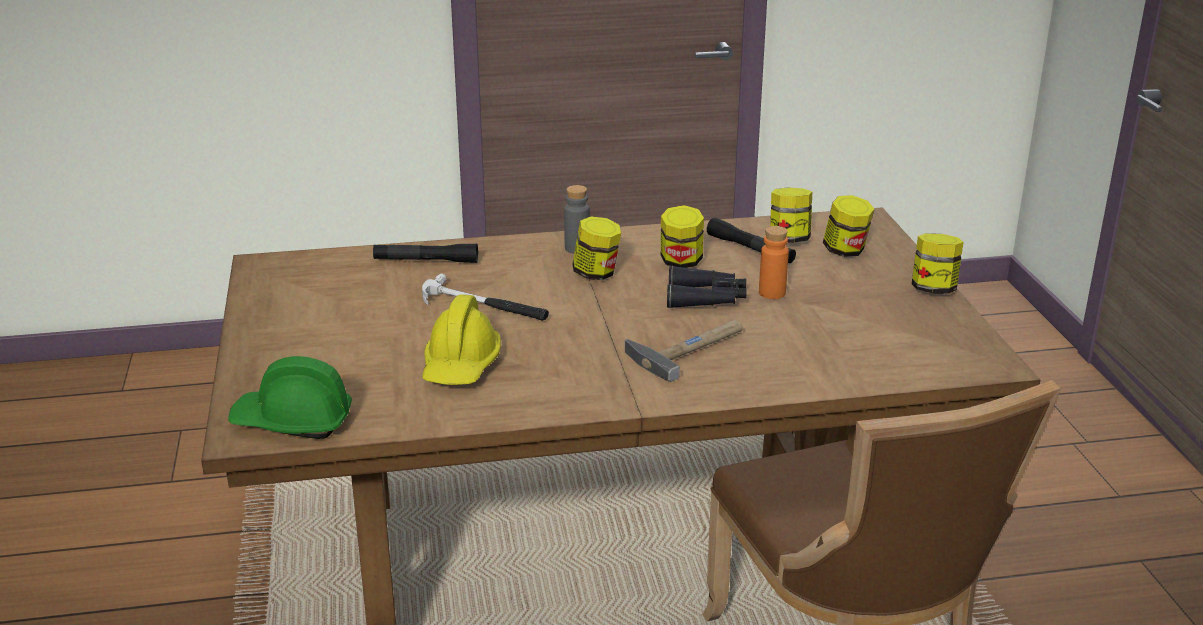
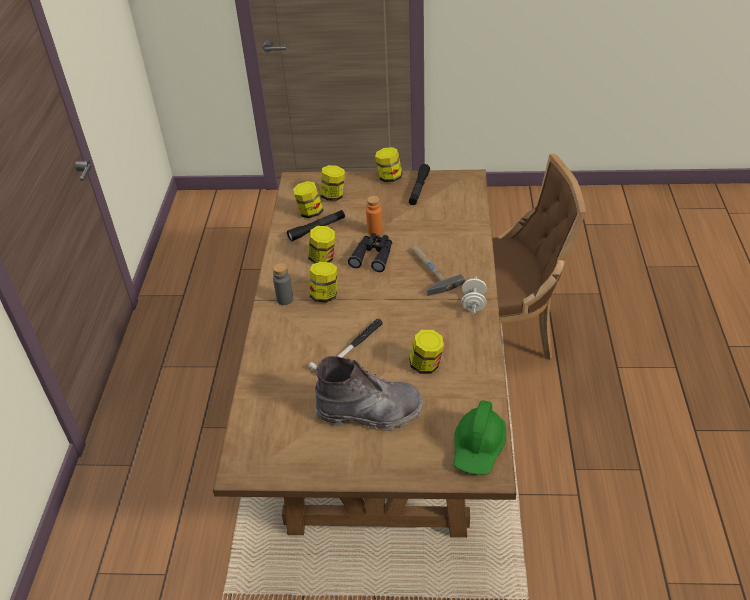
camera: 75 degrees left, 15 degrees up
(360, 332) = (370, 412): none -> grey boot
(426, 261) = (273, 374): black flashlight -> black flashlight (419, 189)
(461, 365) = (426, 365): yellow hard hat -> jar
(619, 394) = (473, 304): none -> white dumbbell

